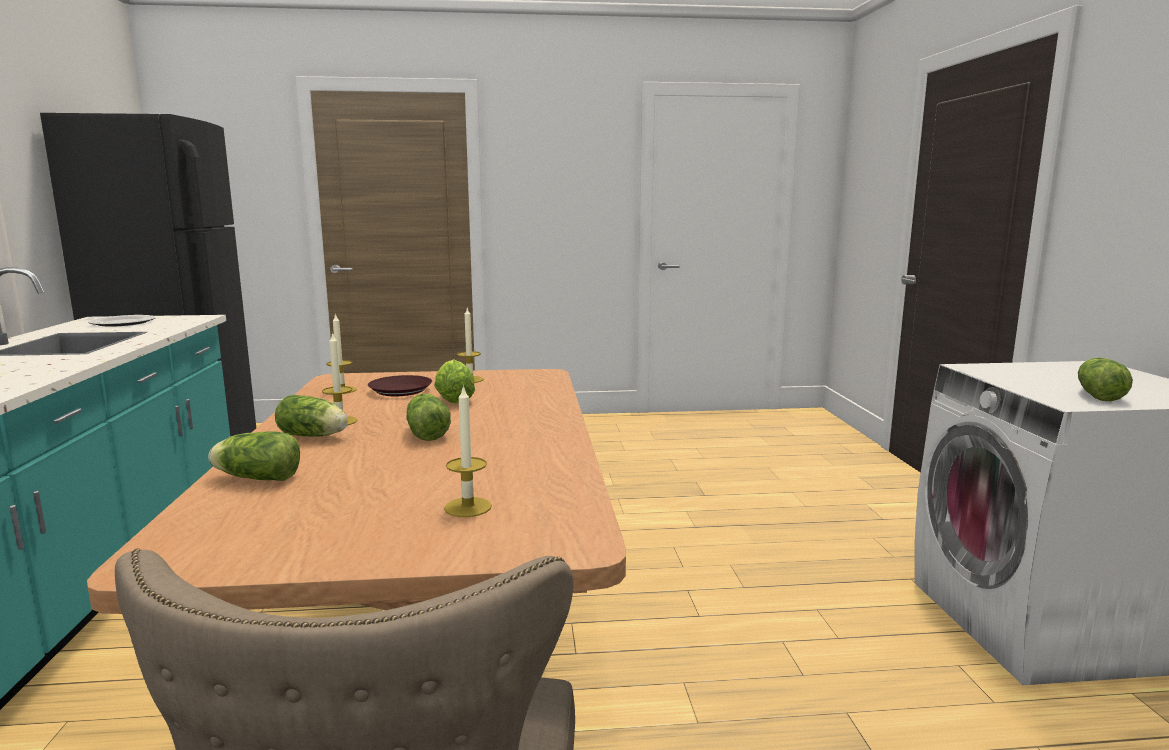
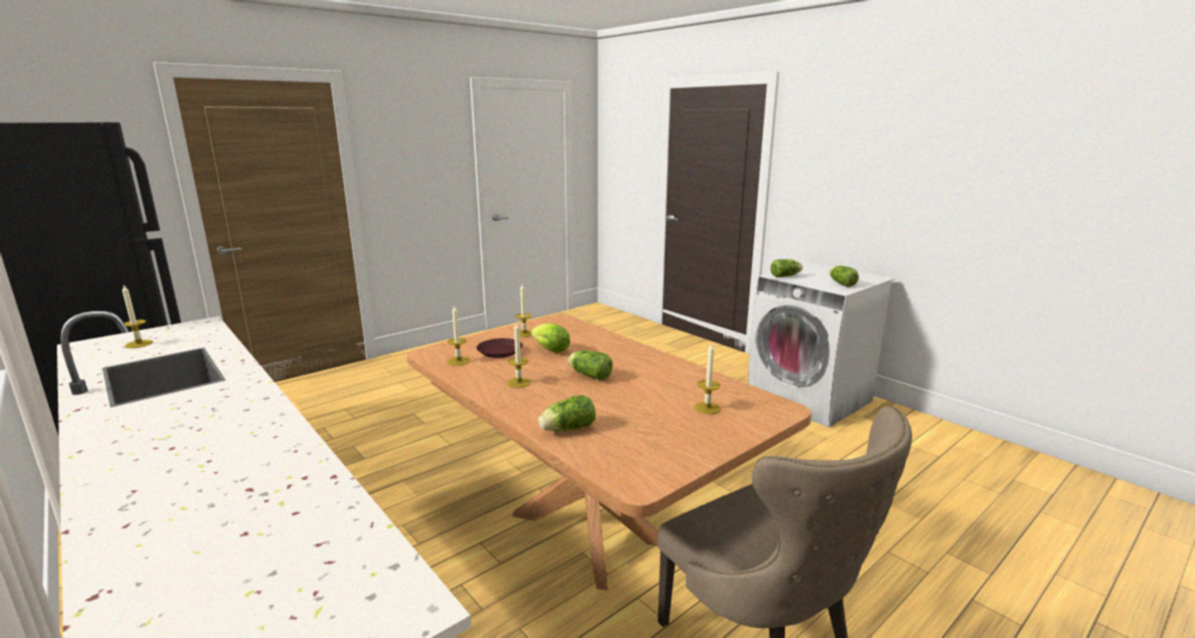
camera: 35 degrees left, 5 degrees up
(123, 323) = (139, 344): plate -> candle
(315, 436) = (530, 396): lettuce -> lettuce (786, 276)

